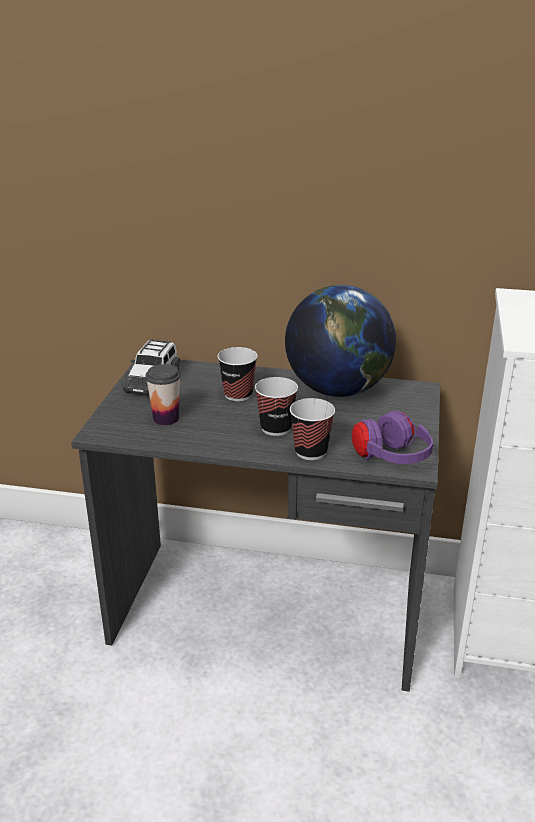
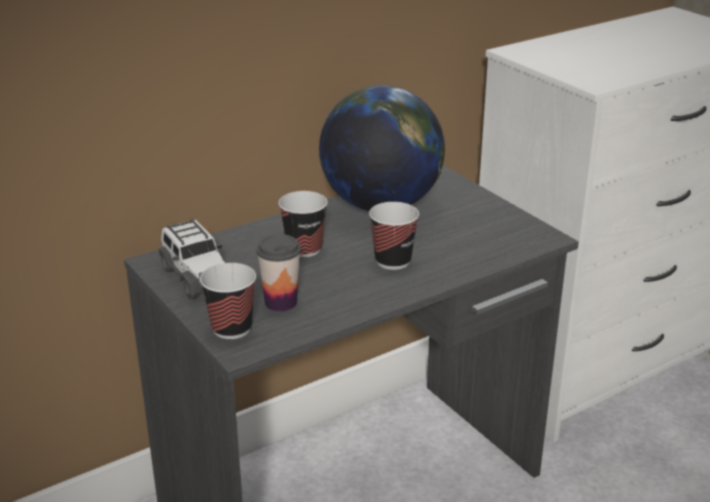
camera: 45 degrees left, 0 degrees up
(311, 452) = (456, 265): cup -> cup (231, 328)
(391, 459) = (521, 241): purple headphones -> none

